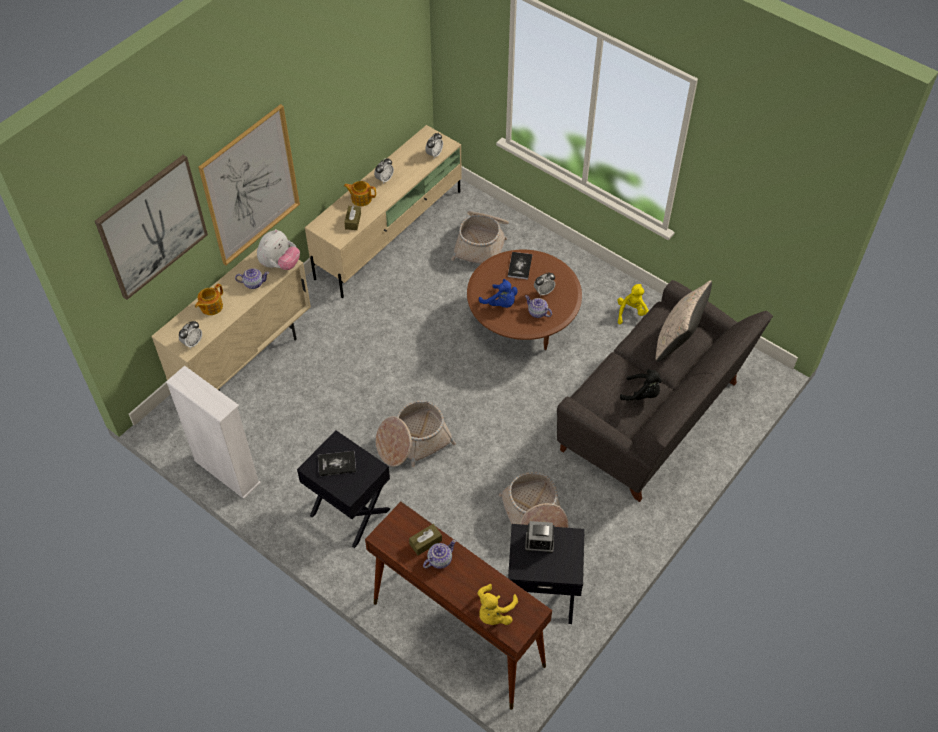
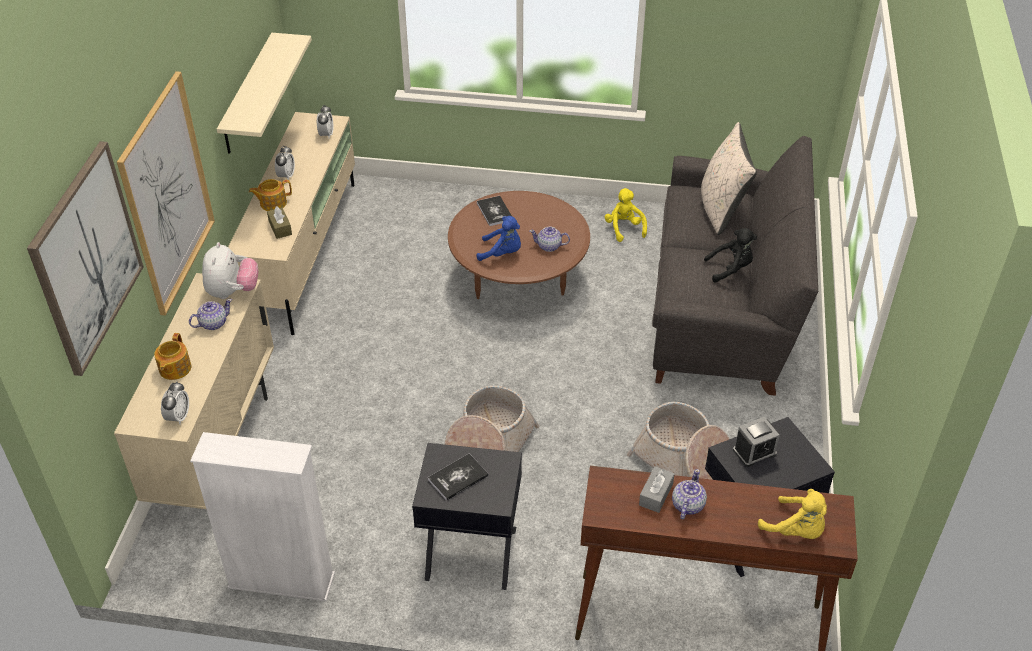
camera: 30 degrees left, 10 degrees down
(369, 114) = (248, 94): none -> beige shelf
(425, 542) = (656, 494): brown tissue box -> grey tissue box
(482, 243) = (416, 223): basket -> none
(494, 613) = (796, 530): yellow plush toy -> yellow plush toy turned 45 degrees counterclockwise
(543, 291) = (539, 225): alarm clock -> none

